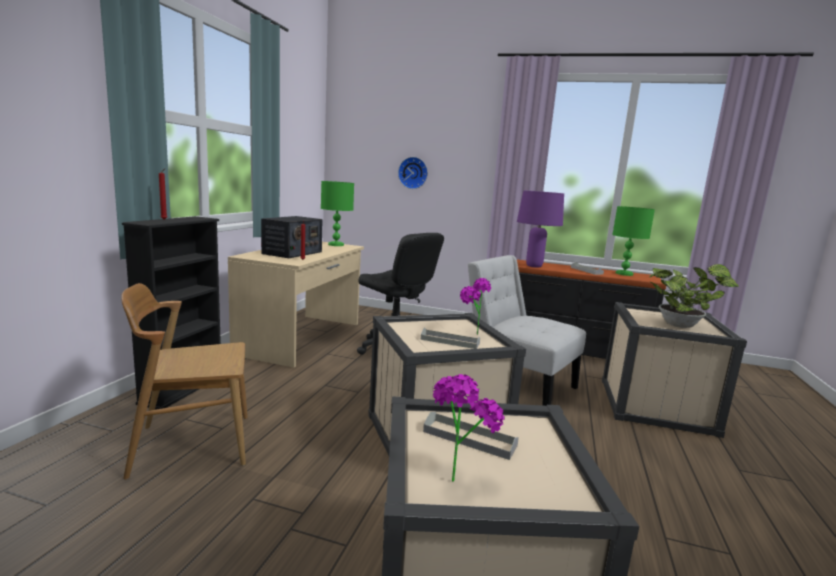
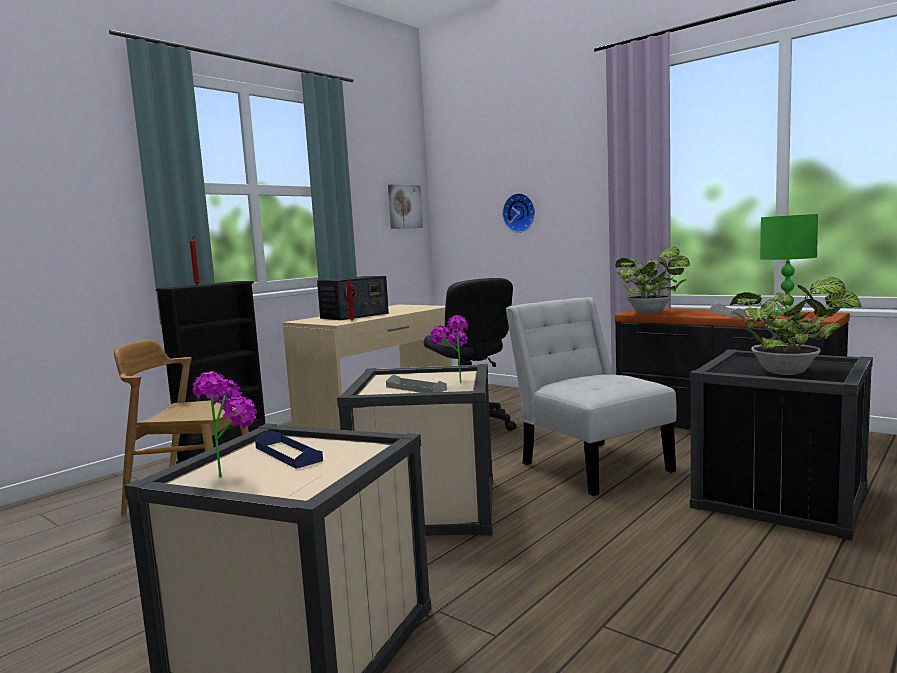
camera: 25 degrees right, 5 degrees down
(310, 153) = (404, 207): none -> picture
(336, 245) = (420, 306): green table lamp -> none
(469, 438) = (288, 454): grey tray -> blue tray
(533, 266) = (652, 313): purple table lamp -> potted plant
(656, 406) = (780, 497): beige storage box -> black storage box

